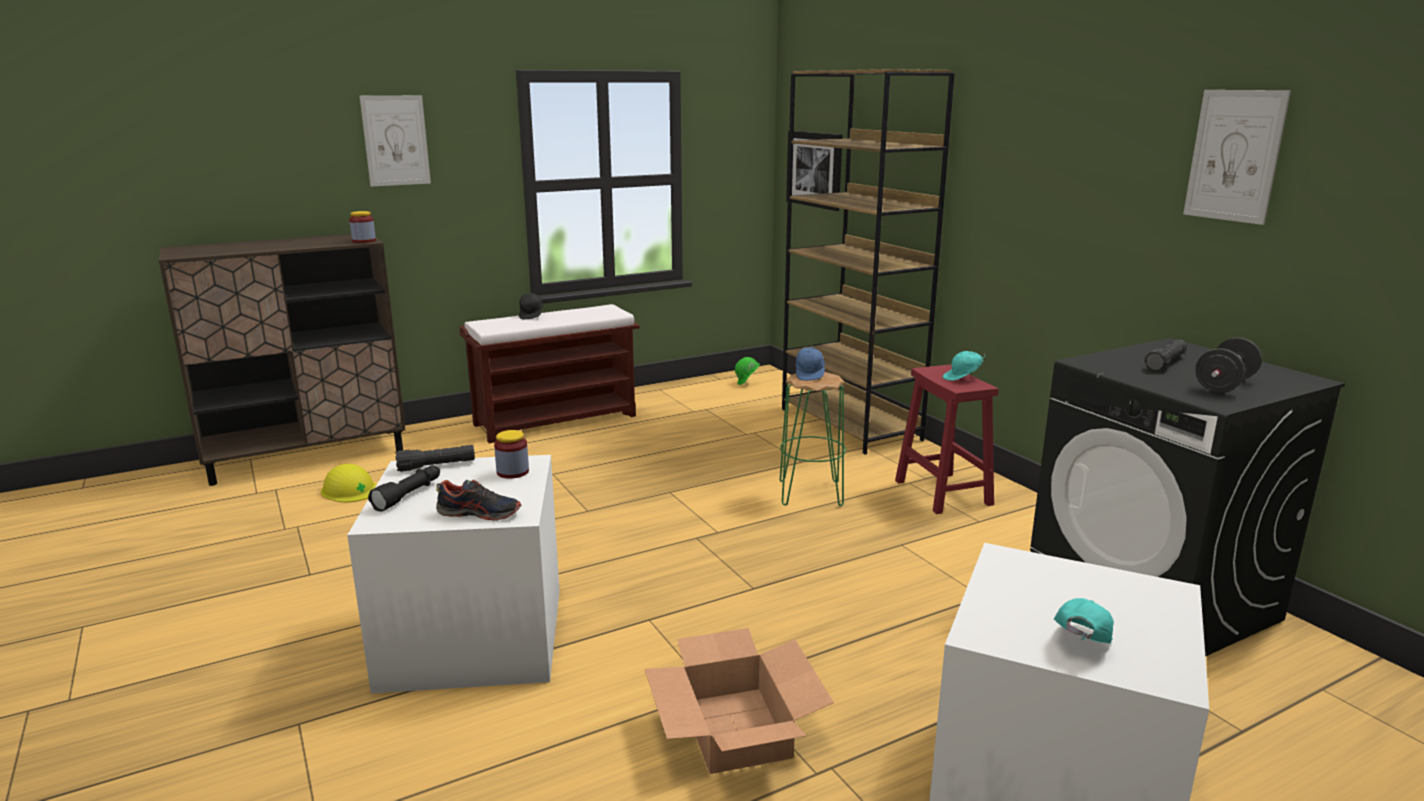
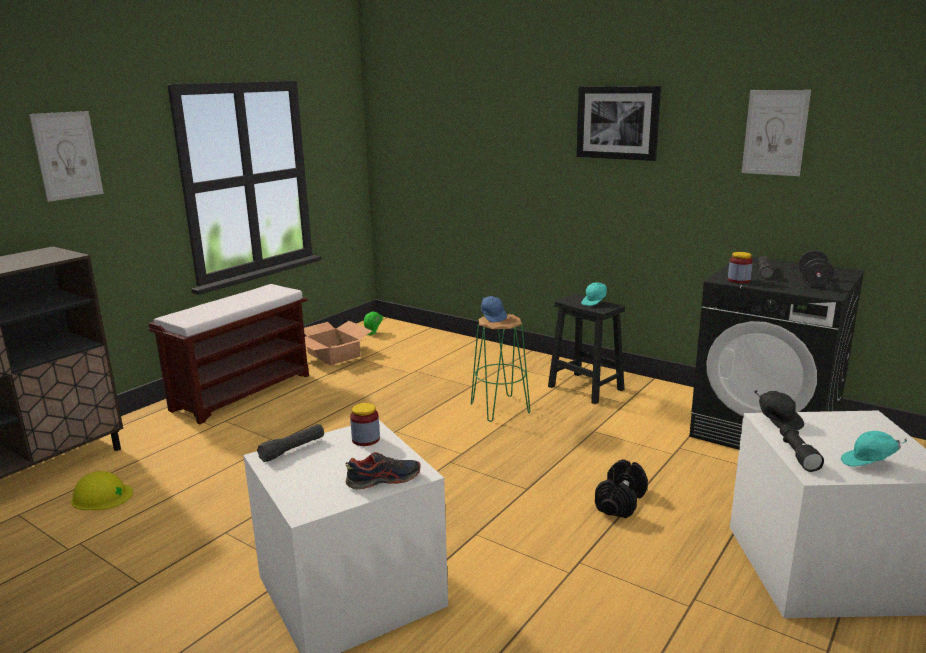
camera: 25 degrees left, 0 degrees up
(364, 241) = (66, 255): jar -> jar (738, 280)
(409, 495) = (302, 480): black flashlight -> black flashlight (796, 453)
(531, 315) = (211, 303): black cap -> black cap (778, 421)
(735, 729) = (612, 594): cardboard box -> cardboard box (334, 355)
(815, 169) = (411, 156): picture -> picture (617, 122)
(851, 424) = (479, 351): brown bookcase -> none
(852, 633) = (620, 502): none -> black dumbbell
(944, 493) = (587, 388): red stool -> black stool
(1080, 645) = (869, 463): turquoise cap -> turquoise cap turned 90 degrees counterclockwise

